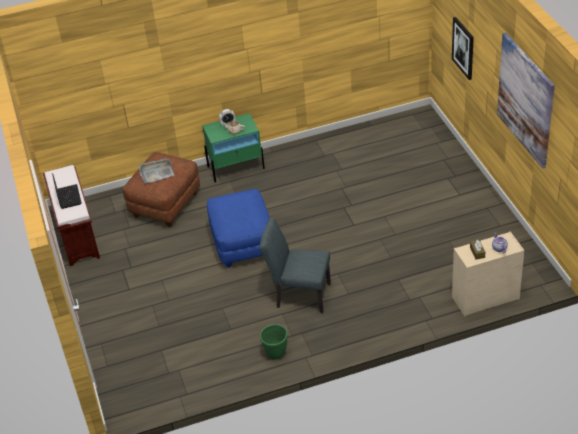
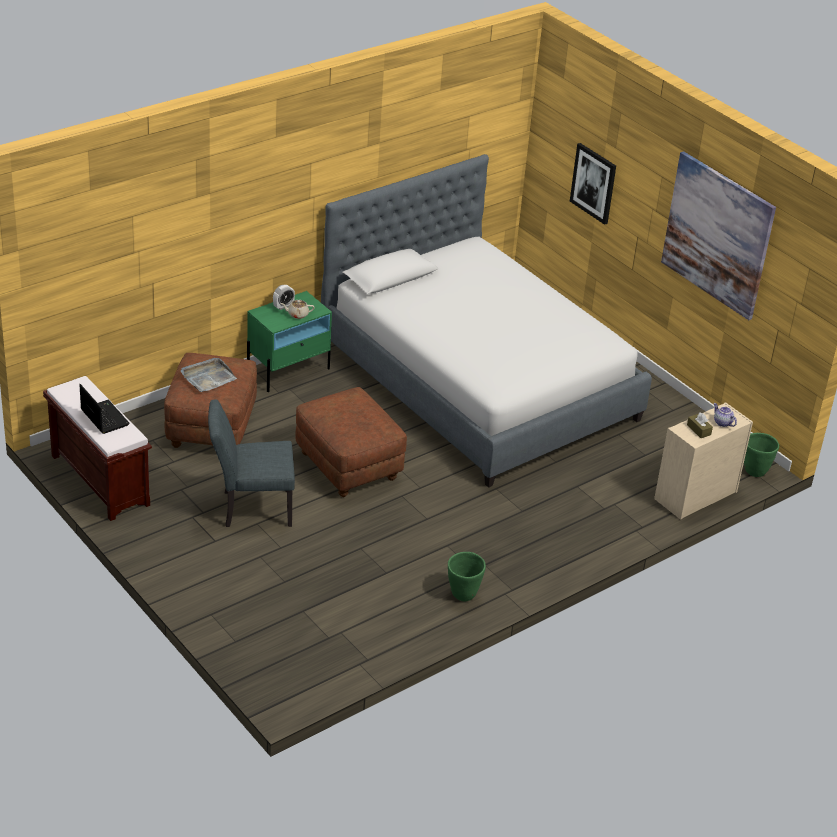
camera: 25 degrees left, 5 degrees down
(242, 244) = (348, 466): blue ottoman -> brown ottoman
(299, 295) = (457, 520): grey chair -> grey chair (250, 508)
(364, 188) = (478, 382): none -> bed
(542, 283) = (755, 471): none -> green planter

